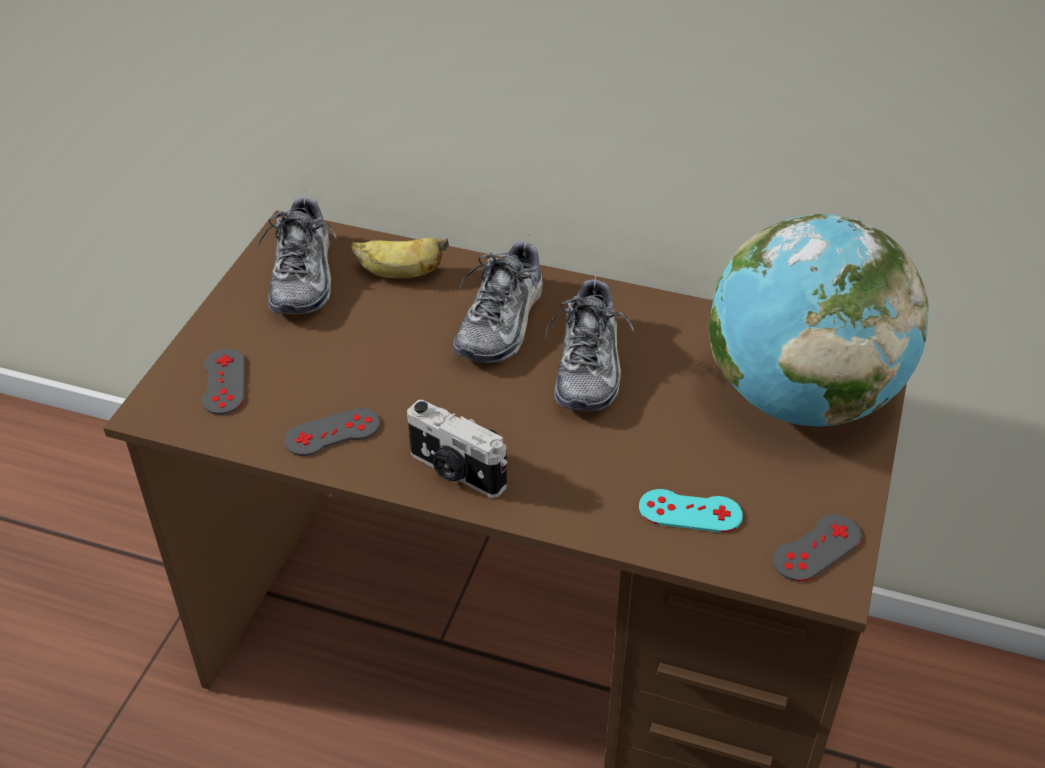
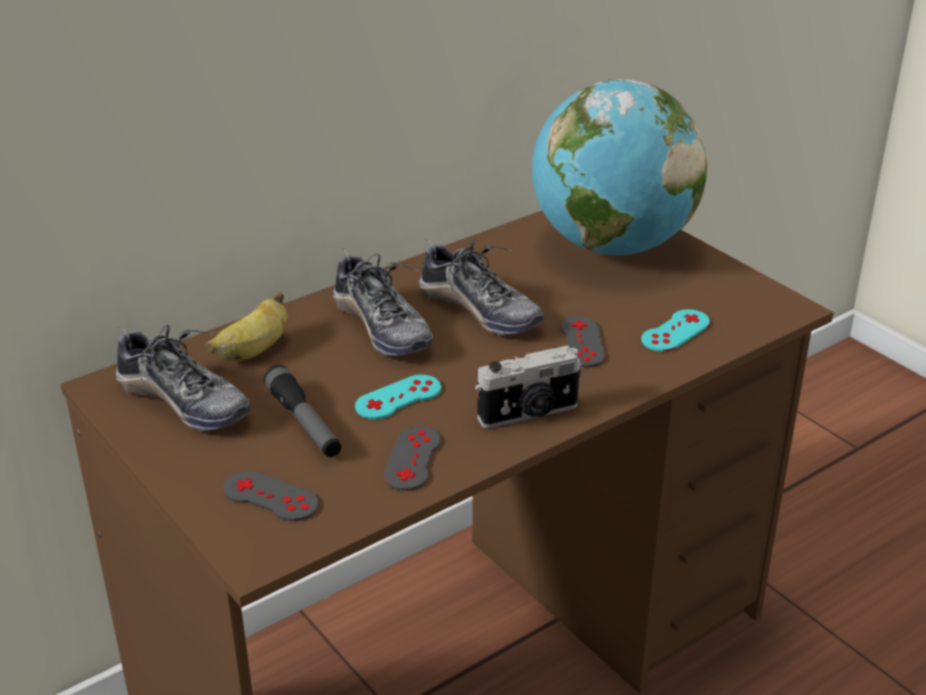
camera: 55 degrees left, 10 degrees down
(329, 350) = (304, 423): none -> flashlight
(409, 383) = (398, 397): none -> turquoise game controller
(817, 548) = (755, 300): grey game controller -> grey game controller (582, 342)

